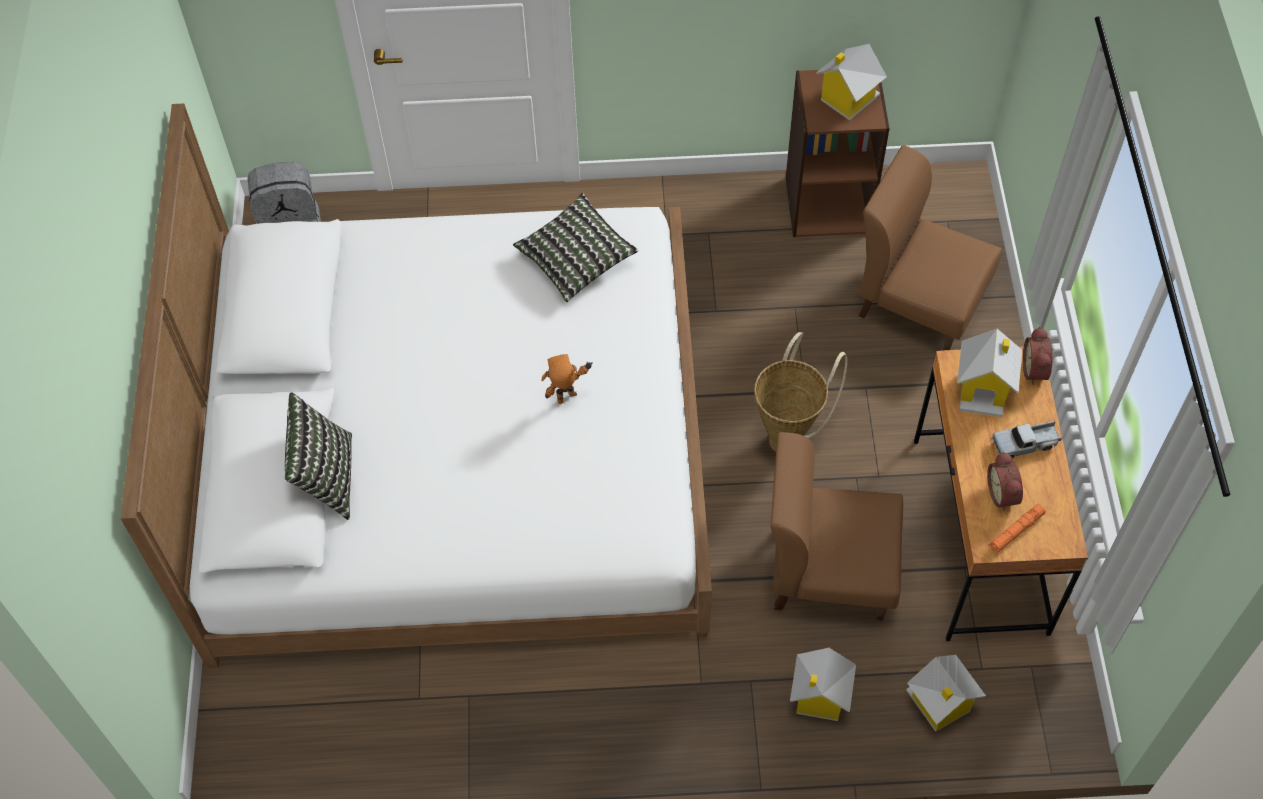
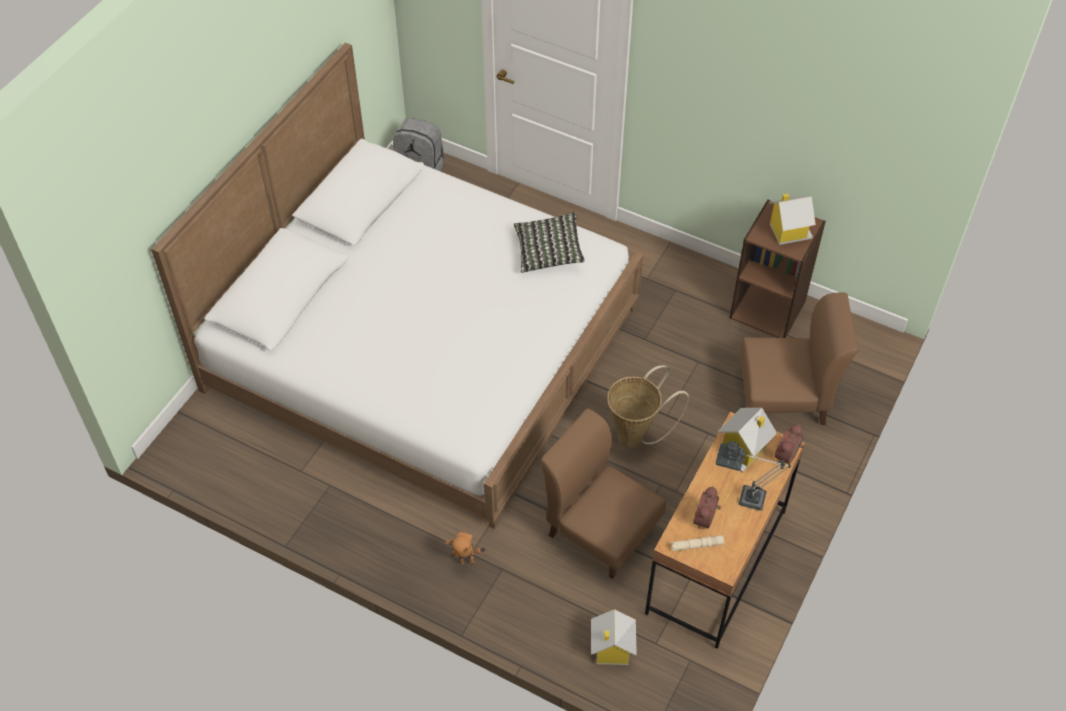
camera: 30 degrees right, 5 degrees down
(326, 478) = (311, 304): pillow -> none
(569, 400) = (482, 330): toy robot -> toy robot (467, 565)
(819, 696) = (537, 601): toy house -> none
(918, 302) = (784, 398): brown chair -> brown chair turned 120 degrees clockwise
(1015, 531) = (696, 545): orange flashlight -> beige flashlight
(1025, 444) = (745, 496): toy truck -> table lamp

